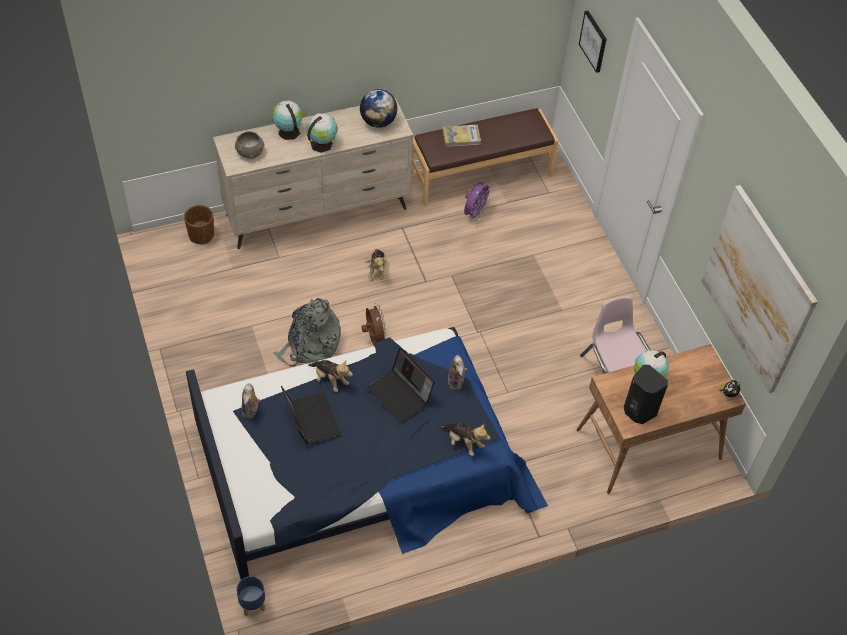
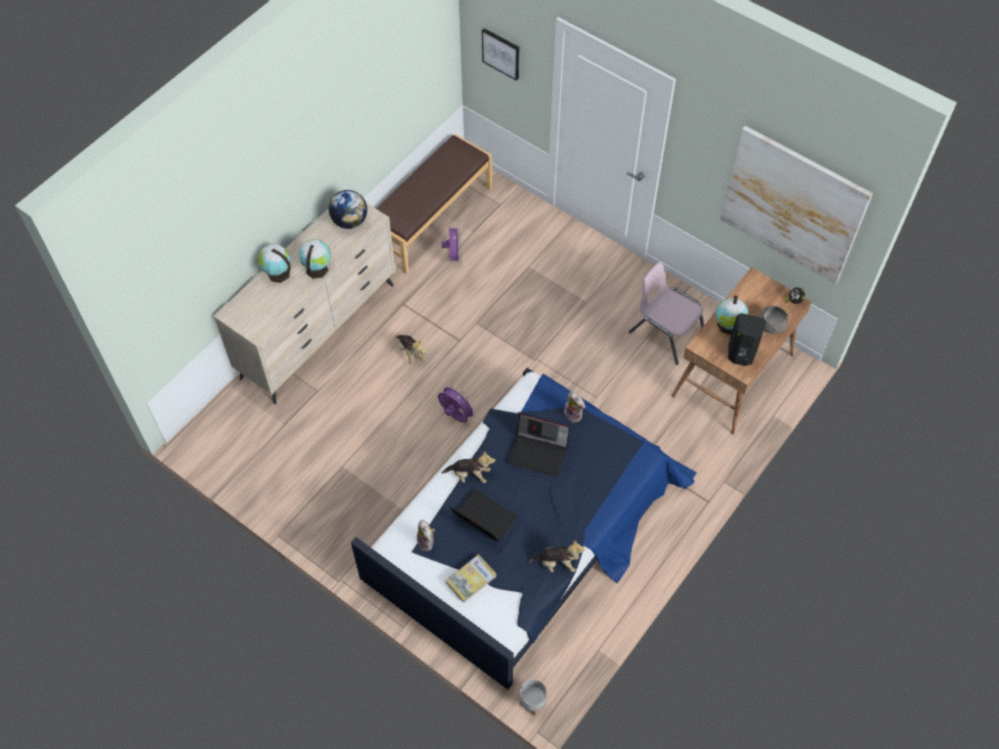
camera: 30 degrees left, 5 degrees up
(201, 235) = (231, 410): brown planter -> none
(250, 152) = (259, 311): grey bowl -> grey bowl (770, 325)
(252, 604) = (532, 703): blue planter -> grey planter
(310, 345) = (406, 453): grey backpack -> none
(374, 339) = (455, 416): brown fan -> purple fan
(461, 137) = (411, 195): book -> book (471, 579)
(463, 442) = (618, 462): plush toy -> plush toy (557, 563)

